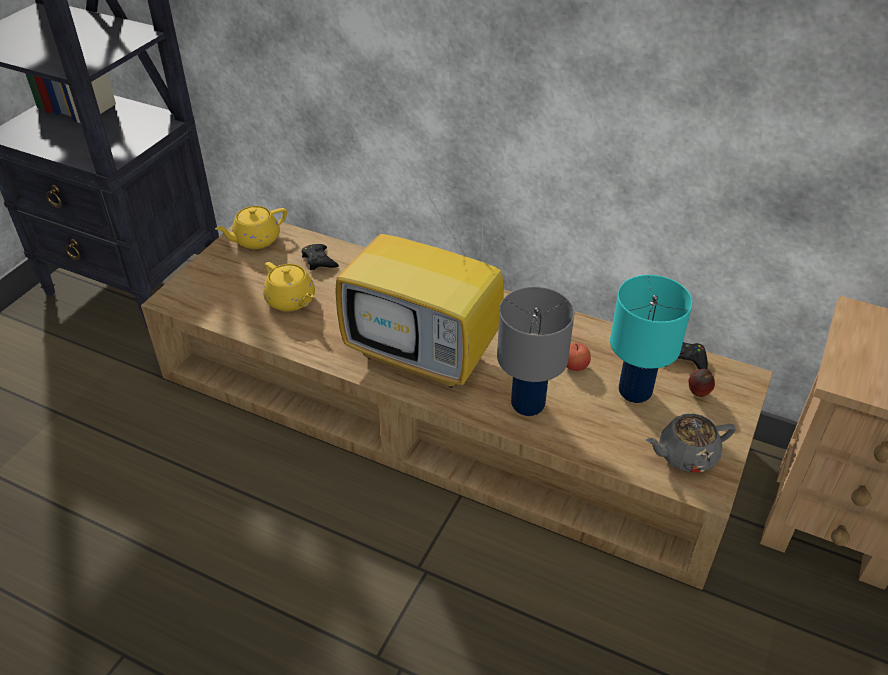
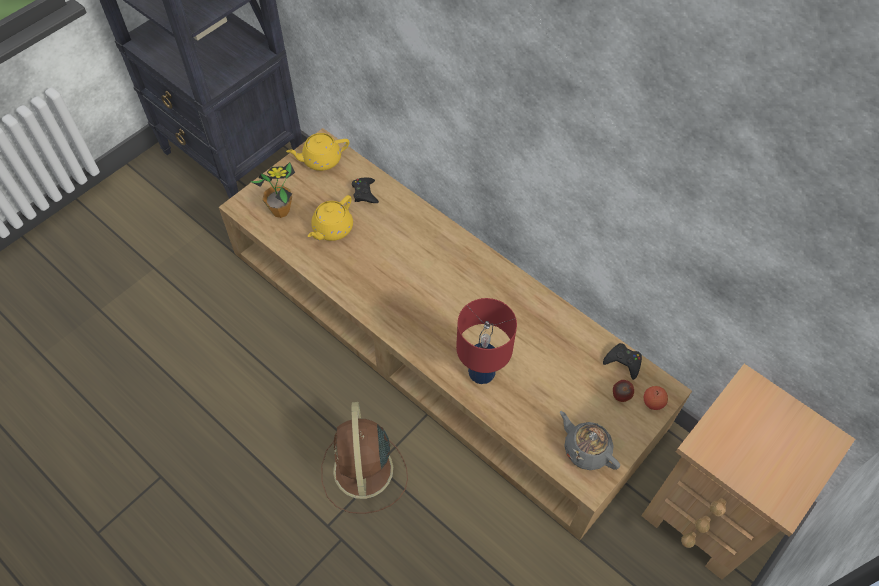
camera: 15 degrees right, 15 degrees up
(222, 295) = (281, 211): none -> potted plant
(291, 300) = (332, 229): yellow teapot -> yellow teapot turned 60 degrees clockwise
(403, 580) = (363, 472): none -> brown fan
(425, 354) = (419, 306): television -> none
(527, 404) = (481, 372): grey table lamp -> red table lamp
(575, 366) = (532, 346): apple -> apple (653, 402)
(635, 394) = (570, 384): turquoise table lamp -> none
(685, 455) = (586, 449): grey teapot -> grey teapot turned 45 degrees clockwise

